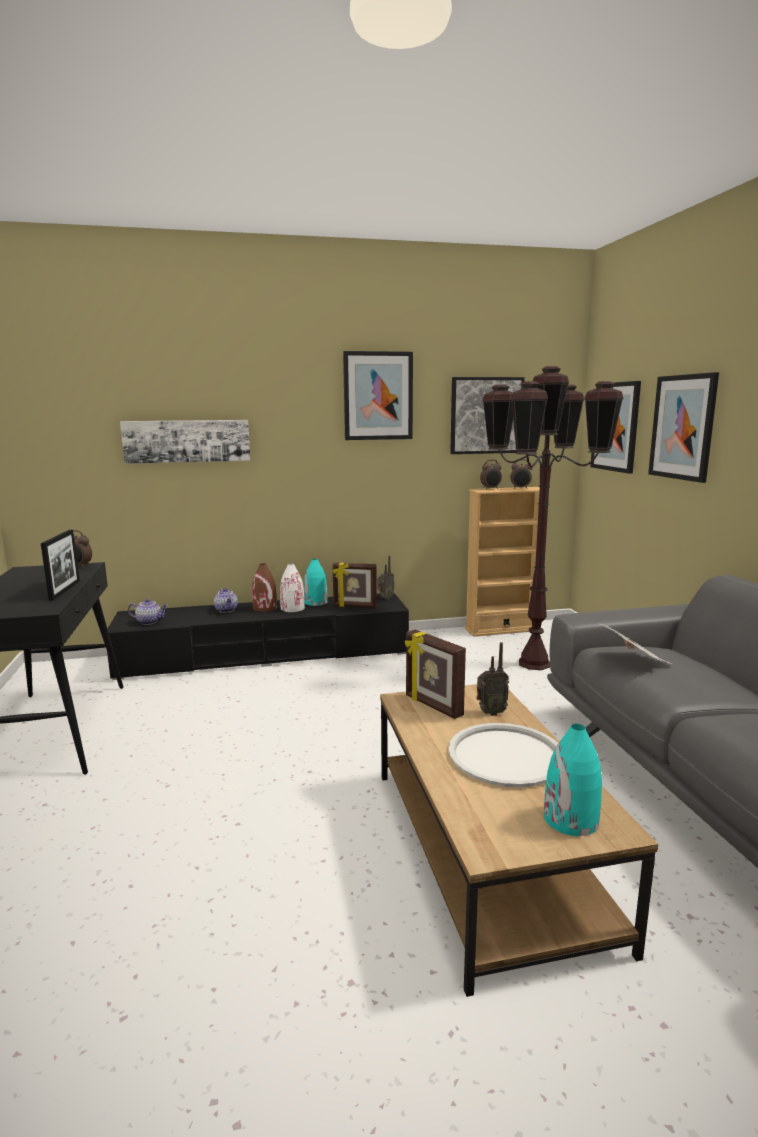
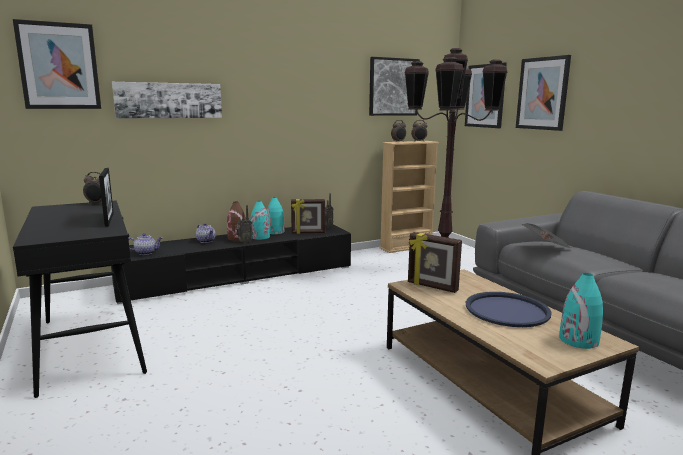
camera: 15 degrees left, 0 degrees up
(292, 608) = (260, 237): white vase -> turquoise vase
(378, 396) = (318, 69): picture -> picture (59, 66)
(490, 712) = (474, 287): radio -> radio (244, 242)
(505, 755) = (506, 310): white tray -> blue tray

